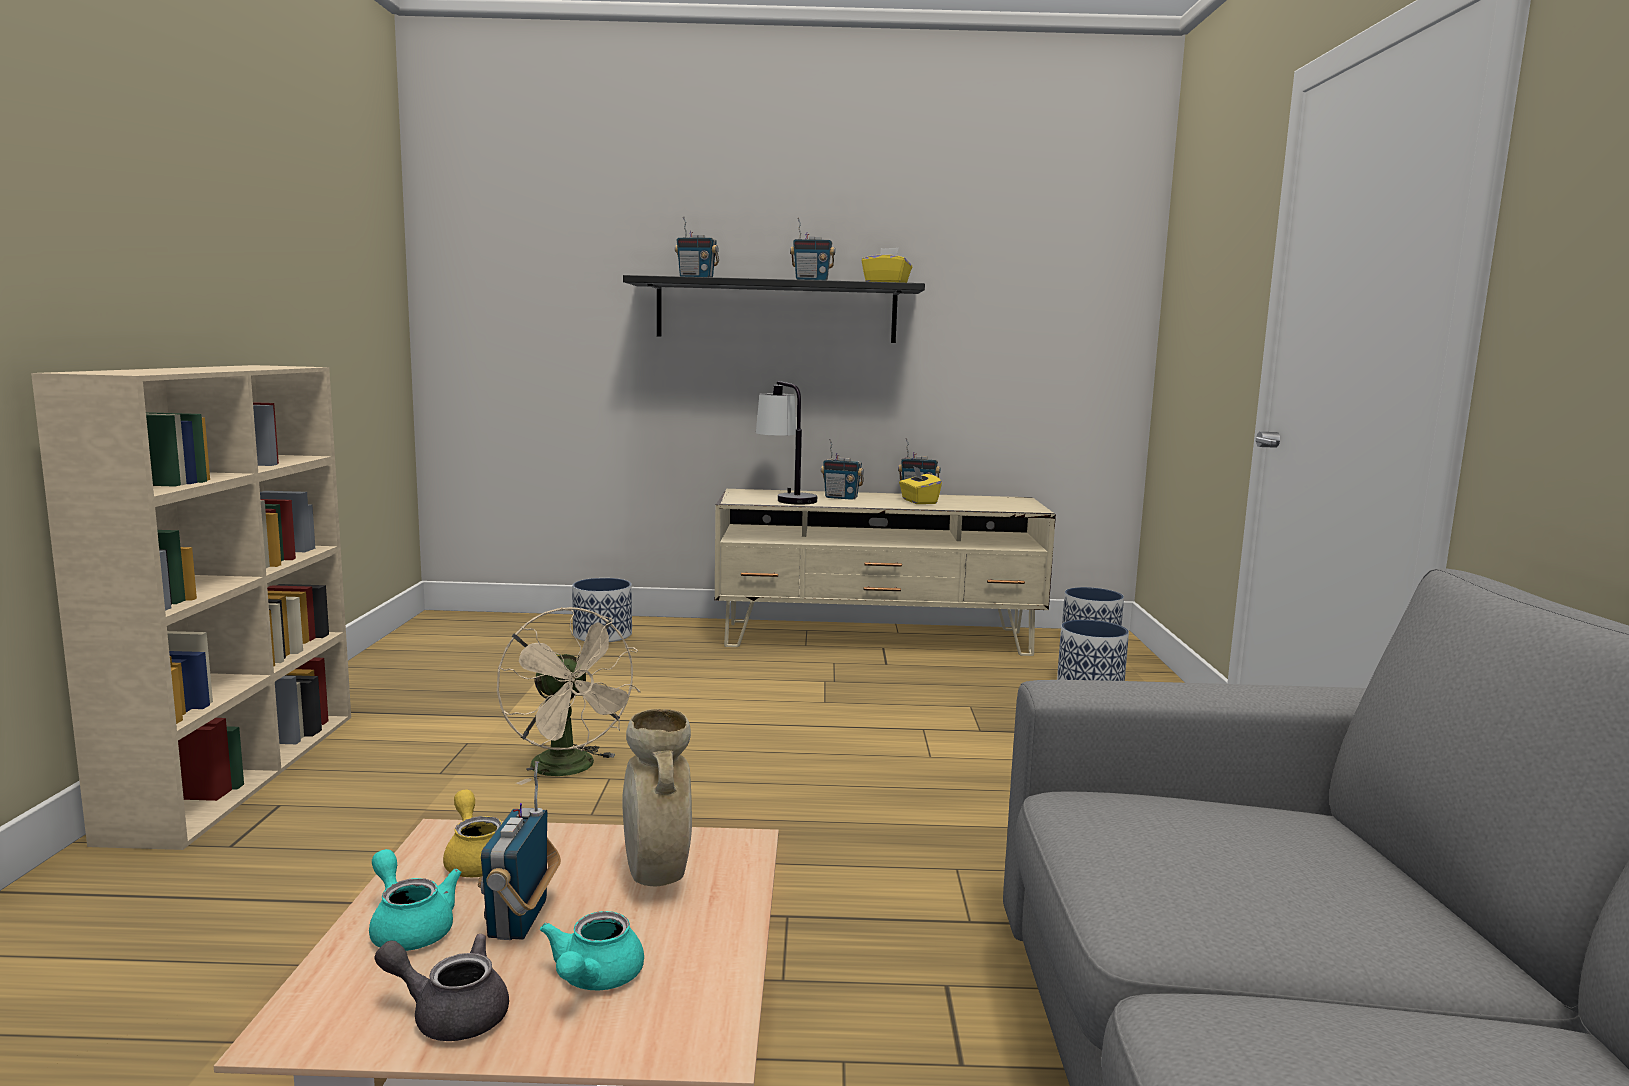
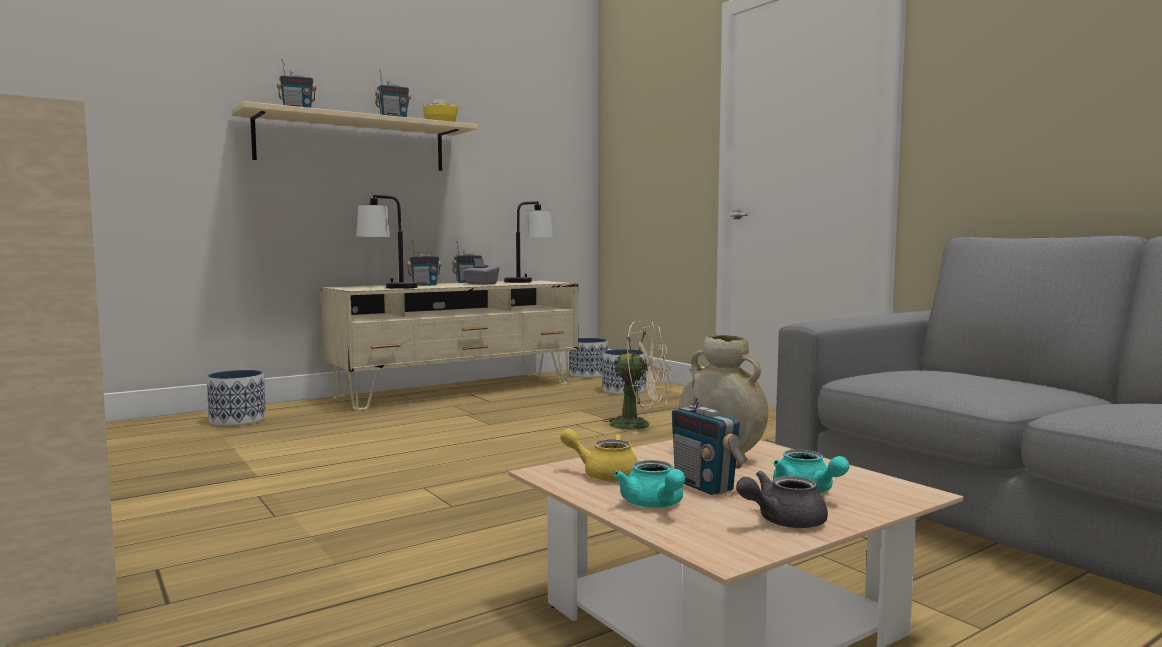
camera: 35 degrees left, 5 degrees down
(409, 927) = (654, 505): turquoise teapot -> turquoise teapot turned 120 degrees counterclockwise
(571, 769) = (384, 489): beige fan -> beige fan (639, 426)
(776, 311) = (352, 143): black shelf -> beige shelf
(918, 501) = (480, 284): yellow tissue box -> grey tissue box
(1001, 501) = (528, 281): none -> table lamp

